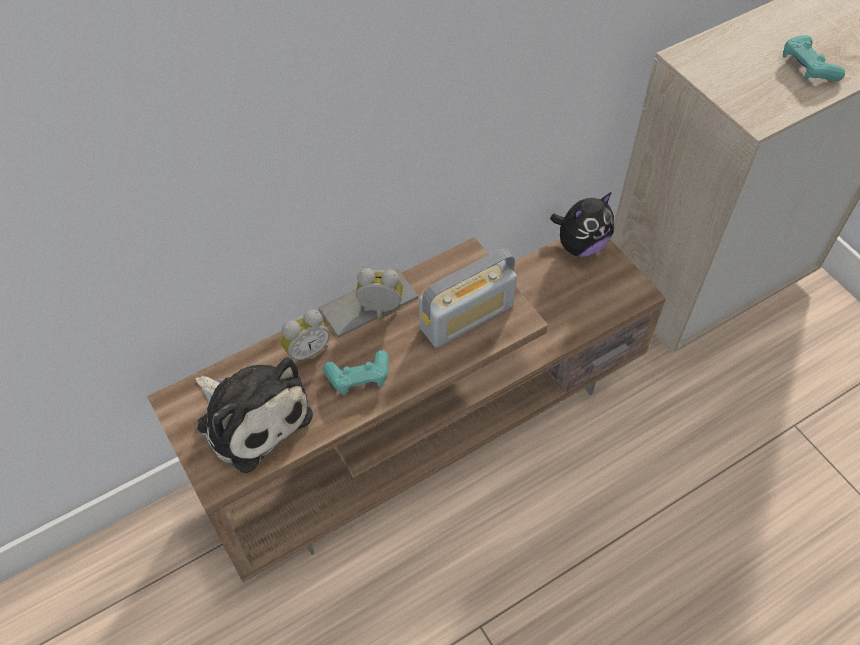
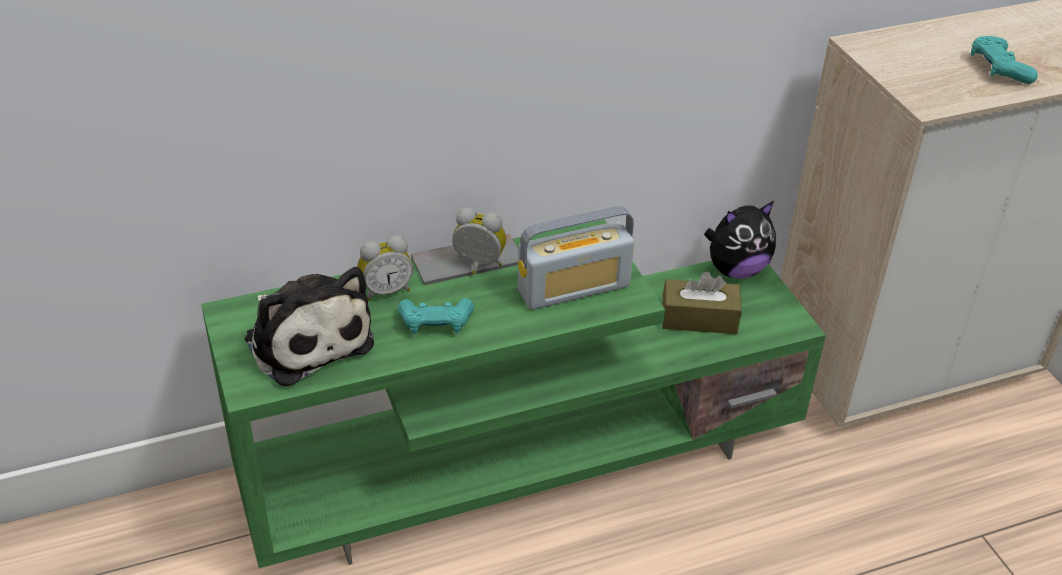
camera: 10 degrees right, 15 degrees down
(432, 426) = (528, 459): brown tv stand -> green tv stand
(561, 301) = (699, 318): none -> brown tissue box

